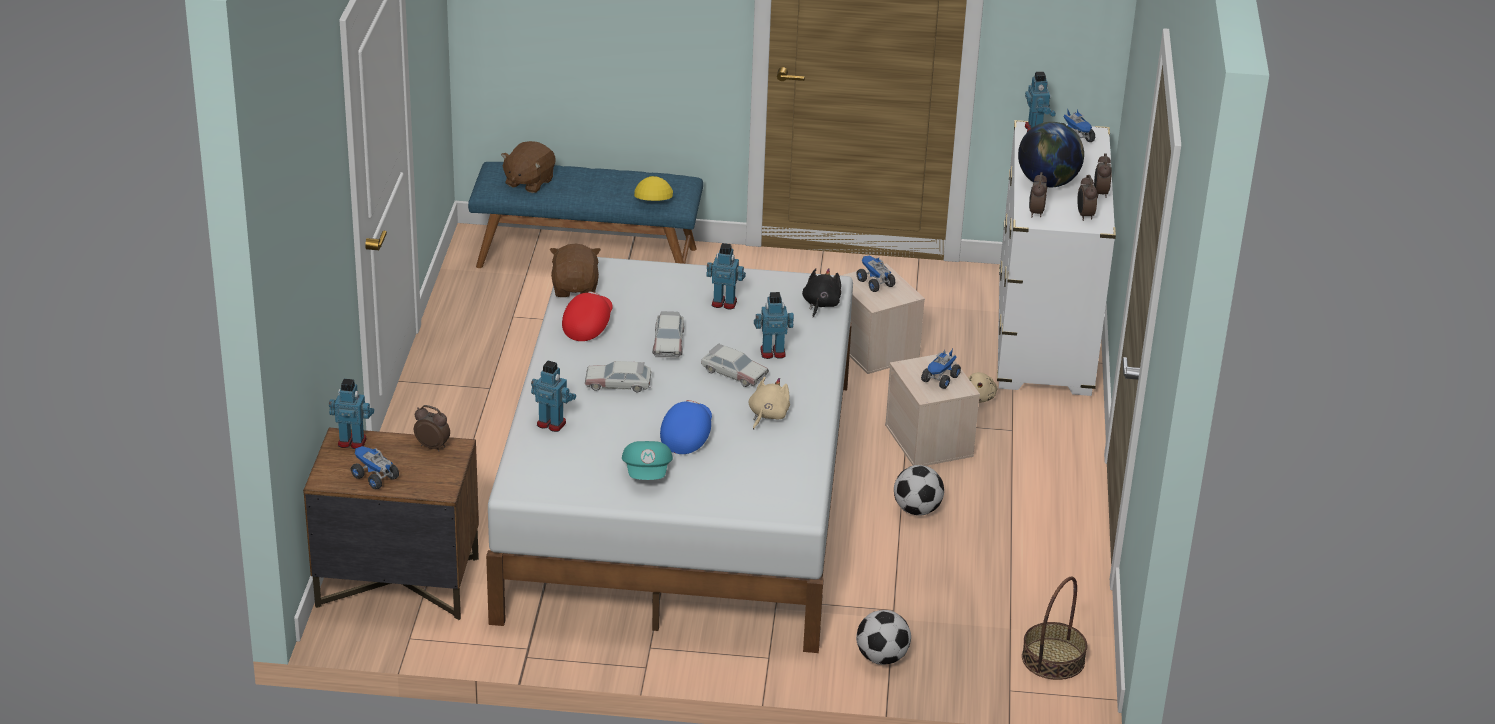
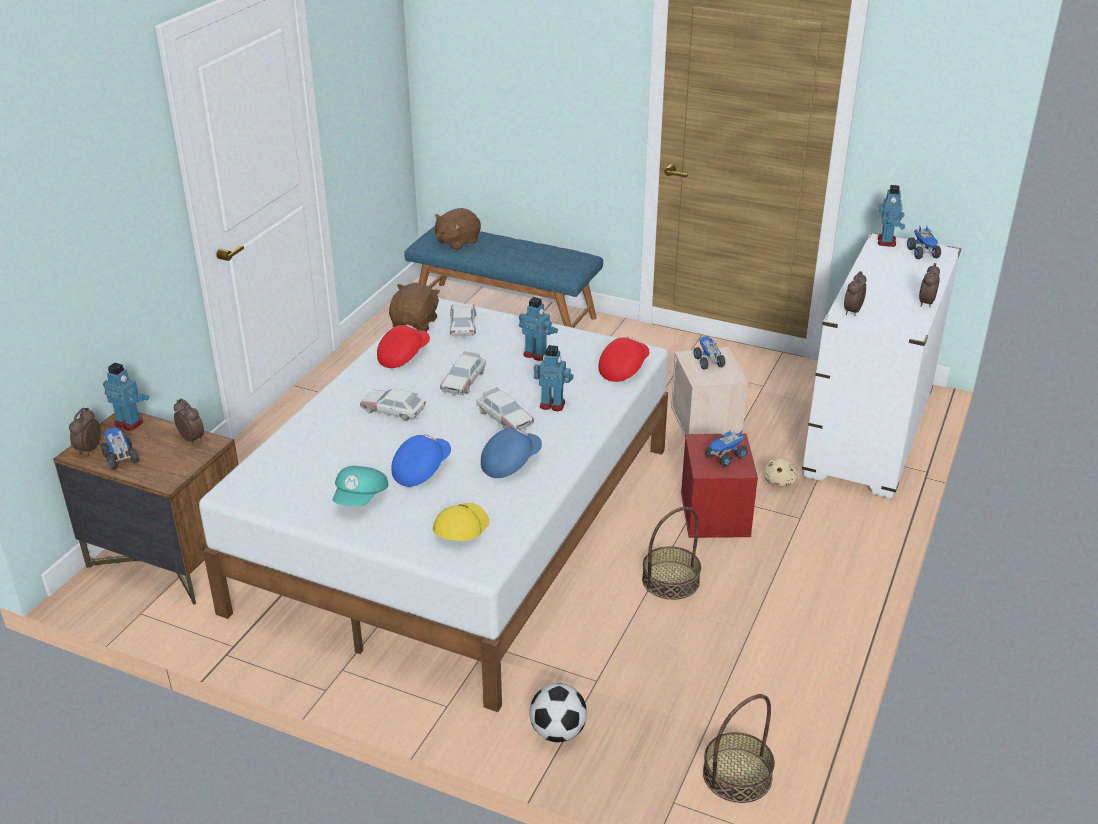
camera: 20 degrees right, 0 degrees up
(551, 423) = (309, 436): toy robot -> none
(627, 283) = (463, 325): none -> toy car
(652, 196) = (549, 264): yellow cap -> yellow cap (460, 528)
(767, 415) = (510, 463): beige plush toy -> blue cap
(820, 304) = (623, 368): black plush toy -> red cap
(917, 510) = (670, 580): football -> basket
(930, 441) = (716, 514): beige storage box -> red storage box
(1048, 182) = (877, 287): globe -> none
(1084, 215) = (900, 320): alarm clock -> alarm clock (88, 449)

